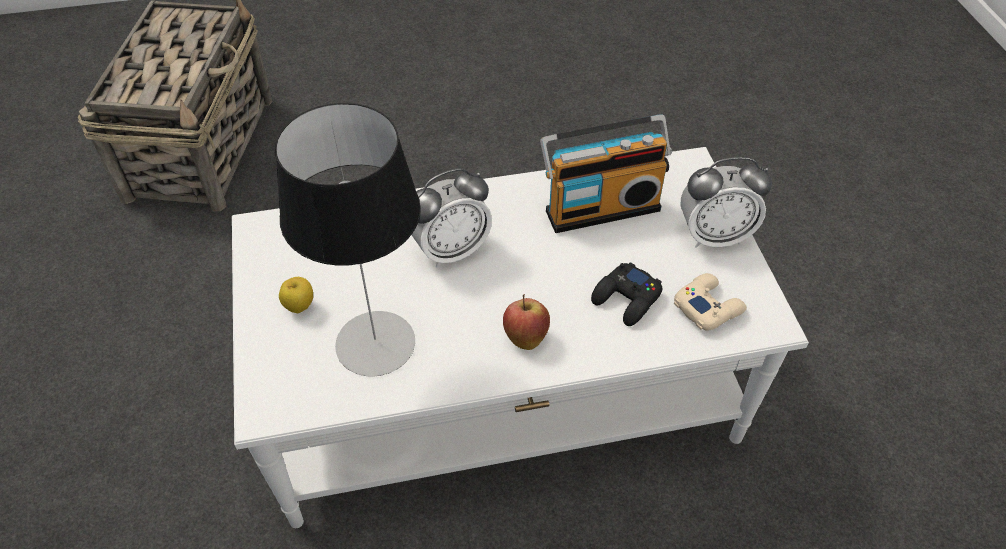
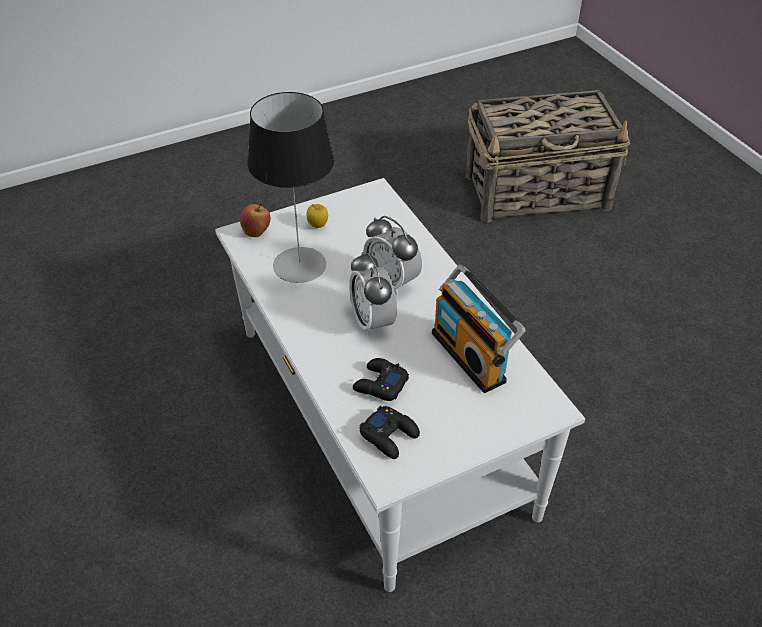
camera: 75 degrees right, 5 degrees down
(525, 337) = (326, 334): apple -> apple (257, 232)
(708, 306) = (389, 435): beige game controller -> black game controller
(714, 236) = (470, 433): alarm clock -> alarm clock (372, 321)

